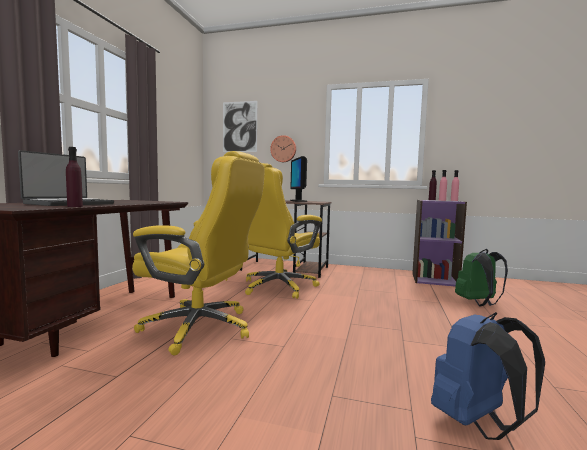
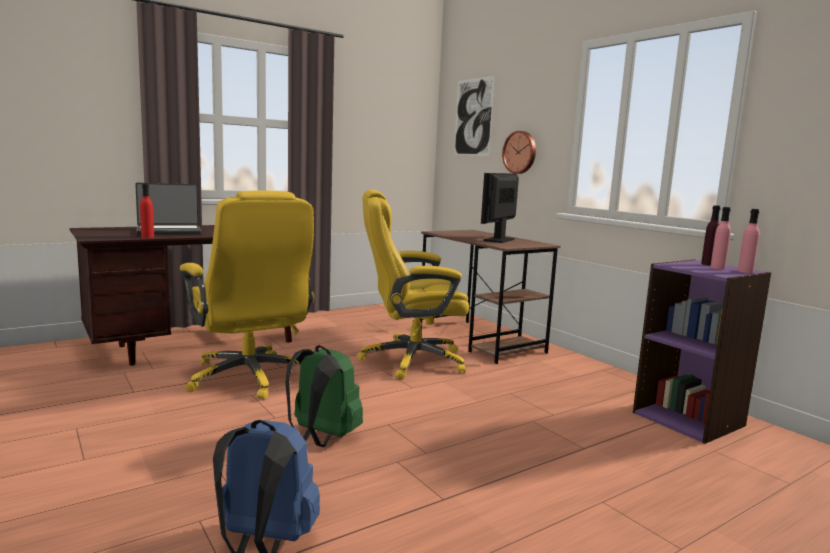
camera: 40 degrees right, 5 degrees up
(75, 206) = (147, 237): purple bottle -> red bottle
(478, 303) = (655, 473): green backpack -> green backpack (321, 438)

